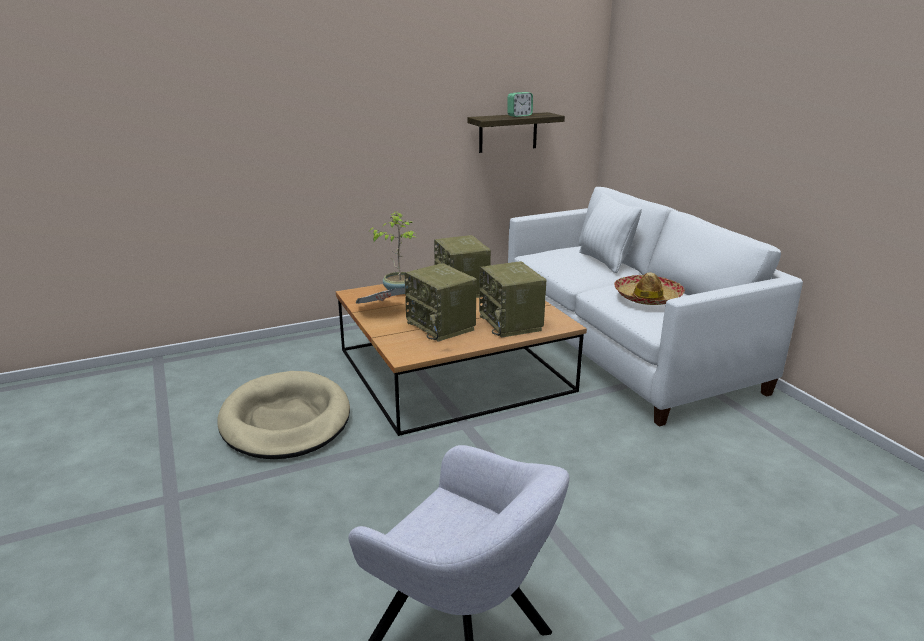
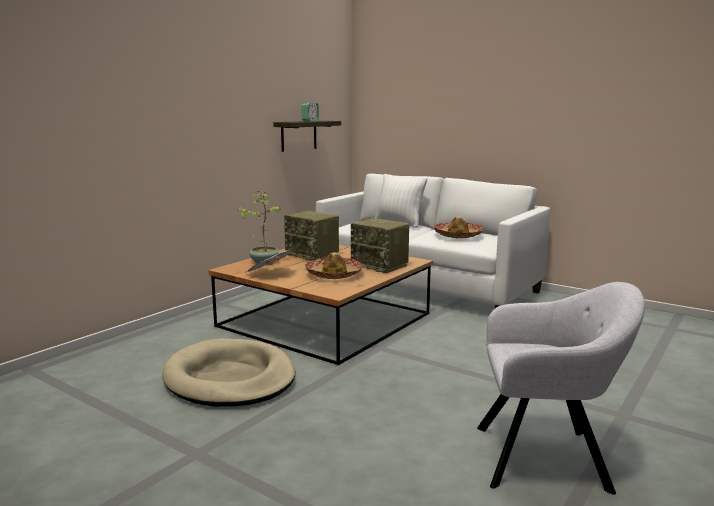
camera: 30 degrees left, 10 degrees down
(442, 326) = (334, 274): radio -> hat

